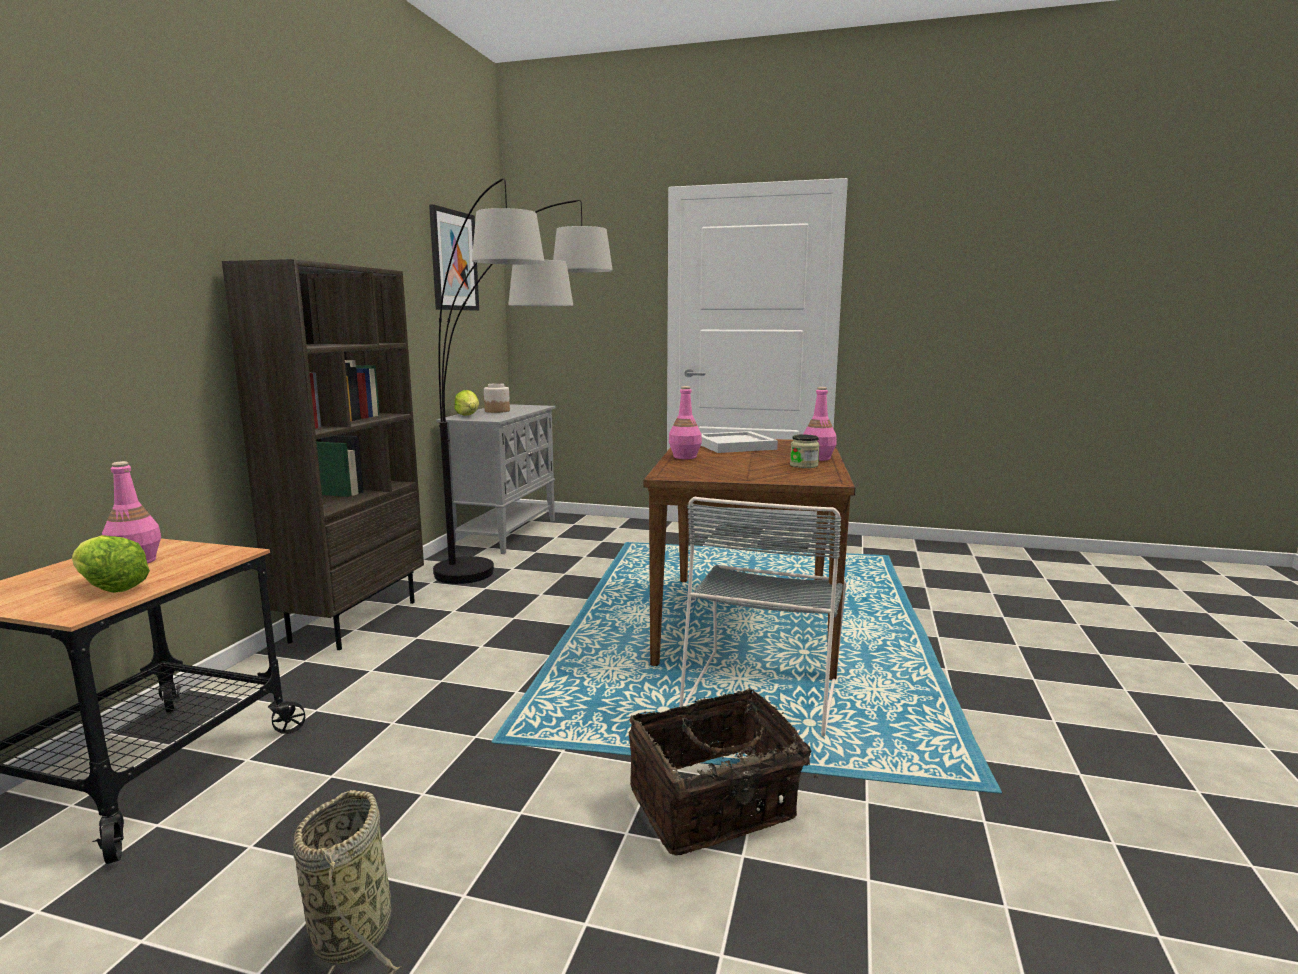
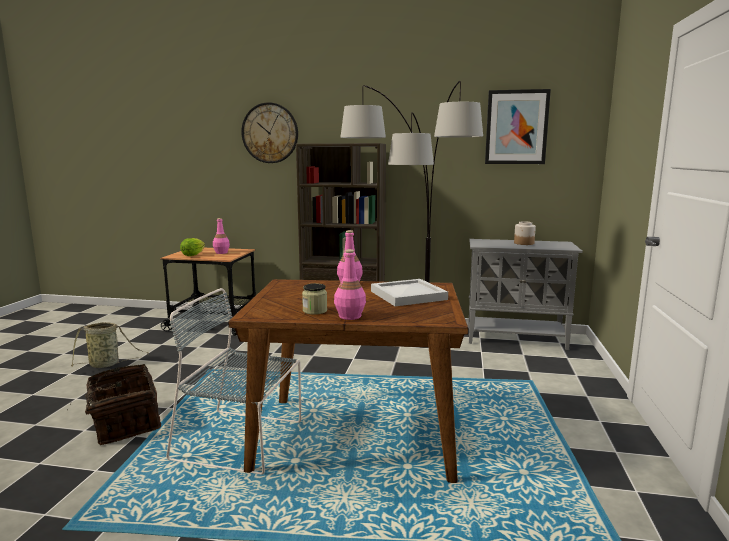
camera: 85 degrees right, 0 degrees up
(128, 223) = (270, 133): none -> wall clock
(468, 415) = (491, 241): lettuce -> none

